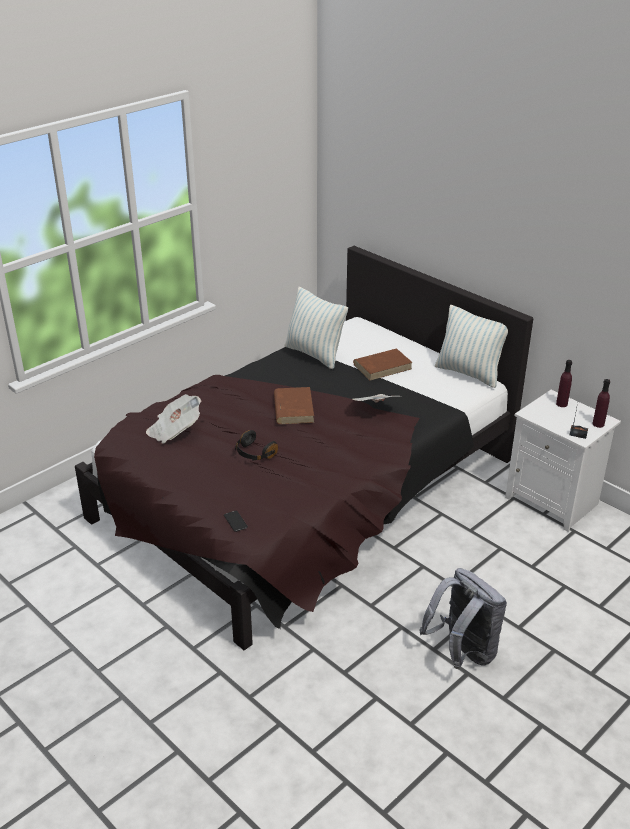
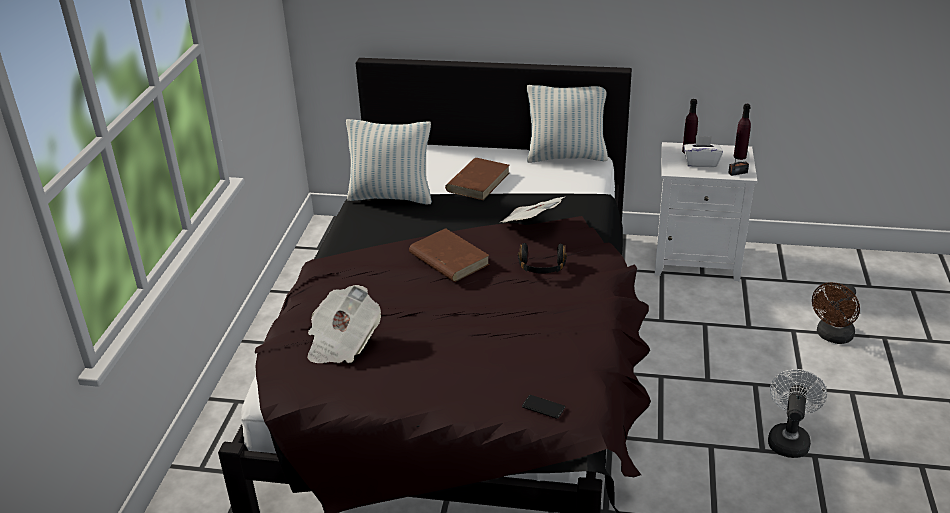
camera: 35 degrees left, 0 degrees up
(254, 453) = (469, 325): black headphones -> black headphones (542, 267)
(462, 653) = (788, 438): grey backpack -> white fan
(559, 416) = (701, 163): none -> white tissue box
(591, 606) = (832, 336): none -> brown fan

